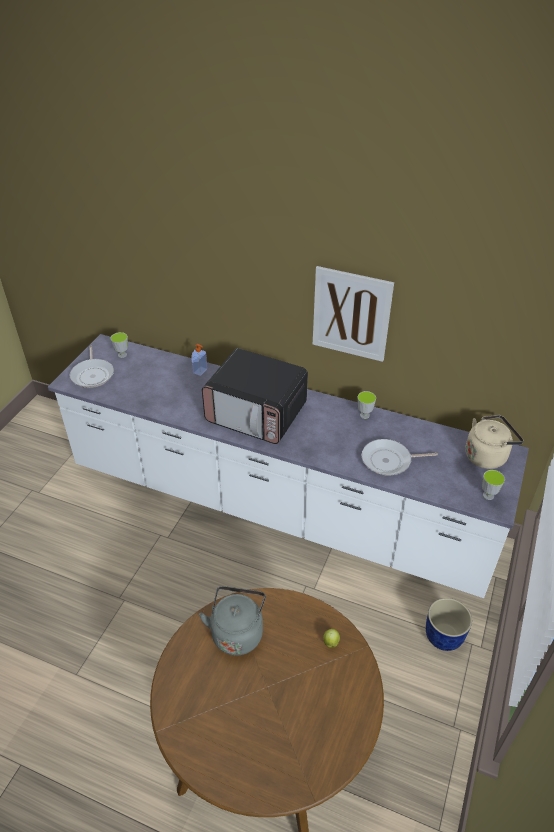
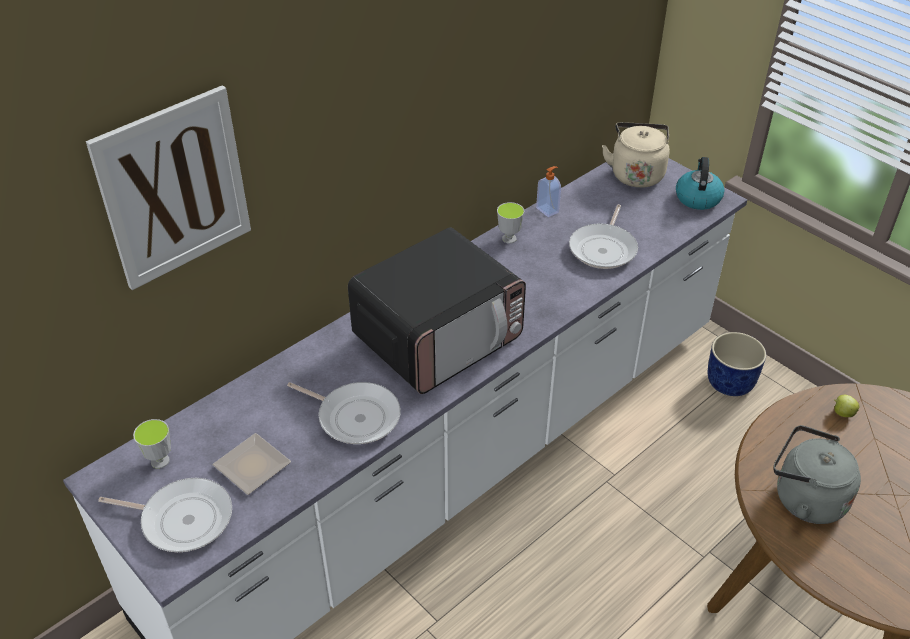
camera: 65 degrees left, 0 degrees up
(133, 383) = (255, 466): none -> plate
(181, 404) = (355, 416): none -> frying pan
(200, 371) = (291, 370): soap dispenser -> soap dispenser (548, 210)
(351, 314) = (456, 114): picture -> picture (174, 188)
(488, 495) = (697, 198): cup -> kettle

